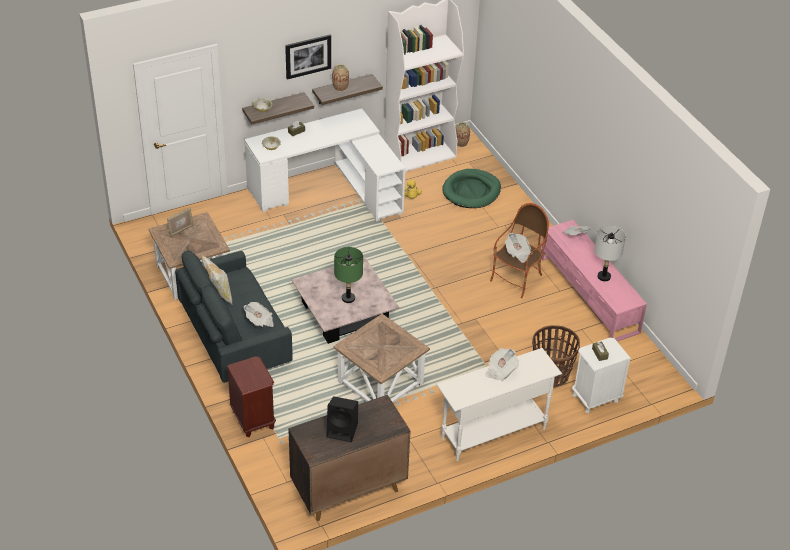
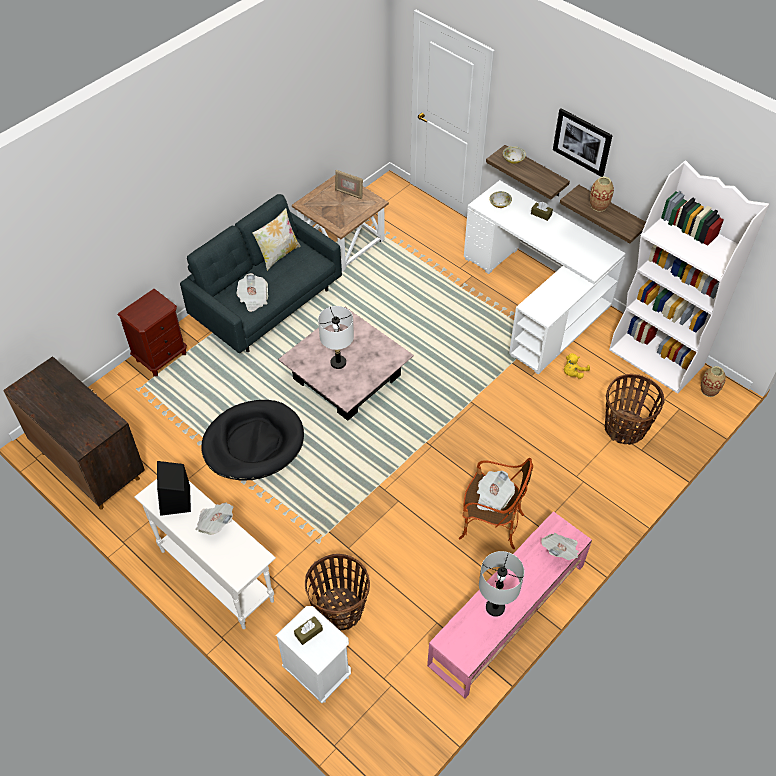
camera: 70 degrees right, 10 degrees up
(343, 430) = (61, 401): black speaker -> black speaker (175, 501)
(348, 298) = (338, 362): green table lamp -> white table lamp
(380, 383) = (253, 443): brown side table -> black dog bed
(471, 191) = (625, 428): green dog bed -> basket

